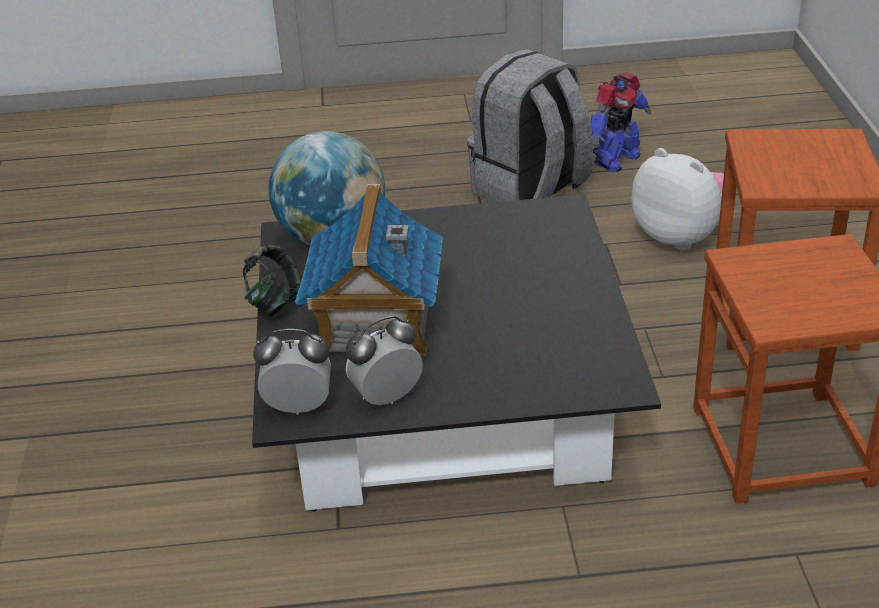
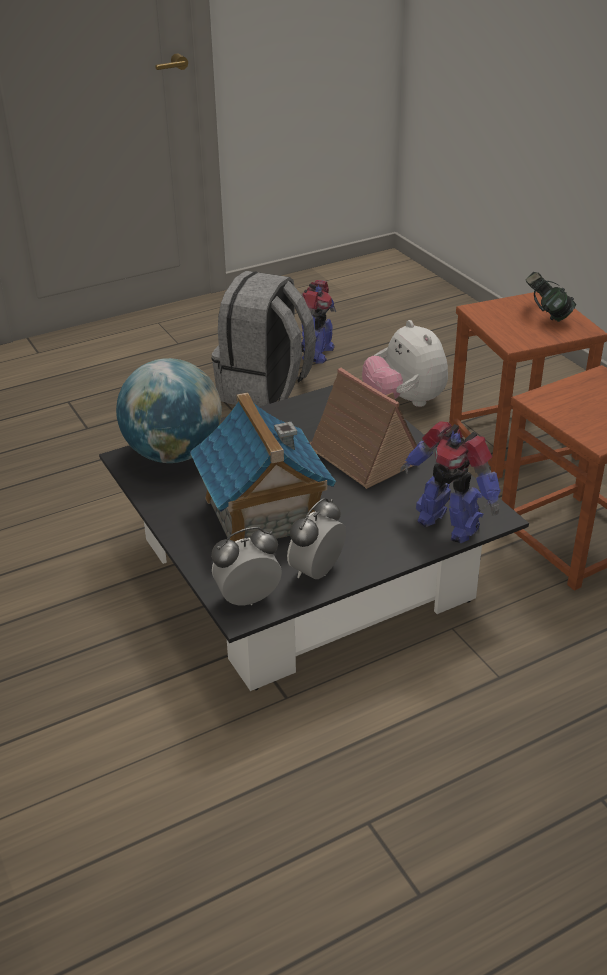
camera: 25 degrees left, 0 degrees up
(274, 302) = (161, 518): headphones -> headphones (546, 315)
(525, 284) = (361, 456): none -> toy house
(565, 382) = (448, 524): none -> toy robot
(681, 236) = (404, 402): plush toy -> plush toy turned 135 degrees counterclockwise

